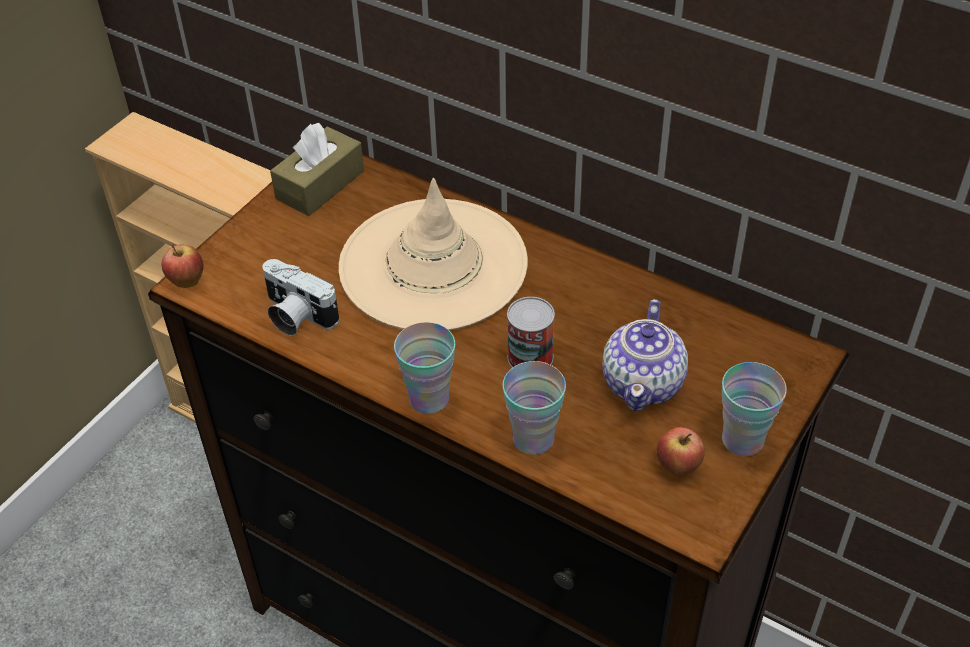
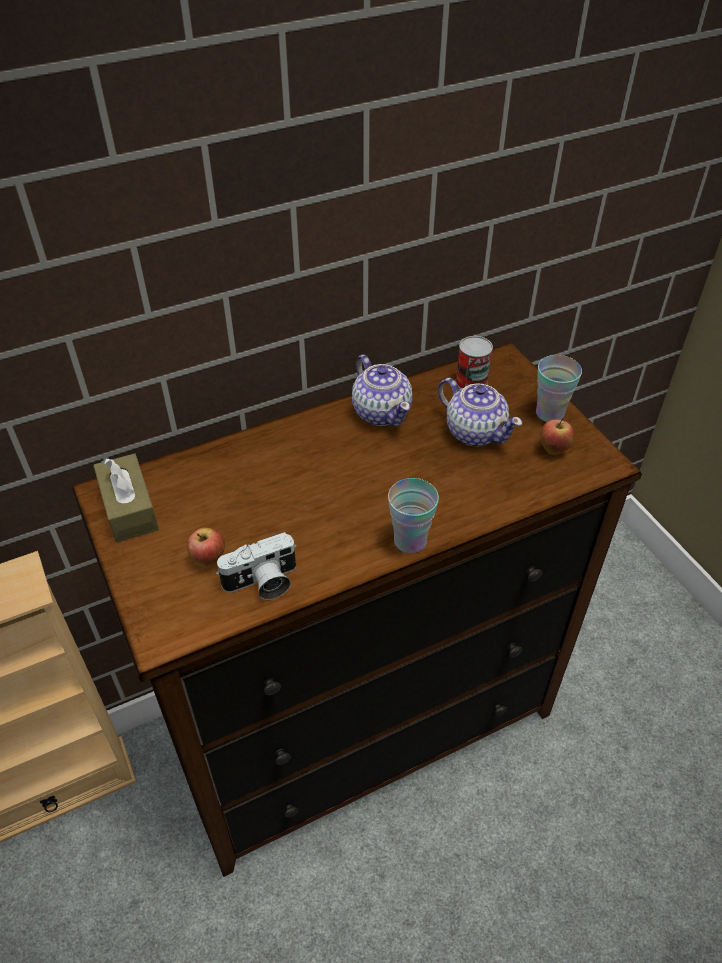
camera: 60 degrees left, 0 degrees up
(187, 282) = (157, 641): apple -> apple (208, 560)
(433, 265) = (281, 482): beige hat -> none
(530, 357) = (412, 472): can -> can (471, 381)
(533, 439) = (485, 503): cup -> none
(604, 291) = (381, 412): none -> teapot

